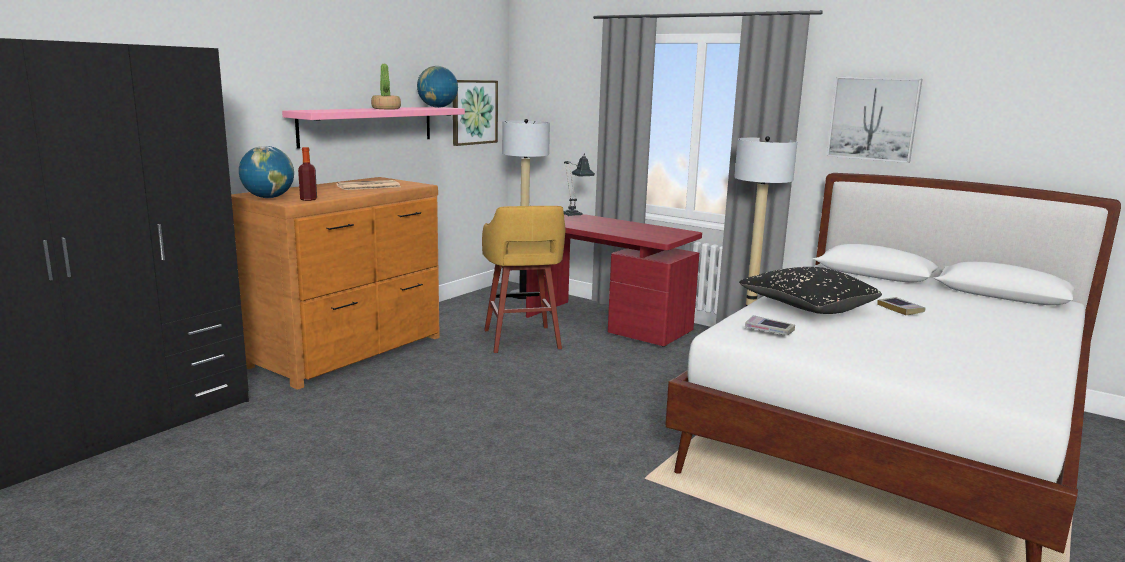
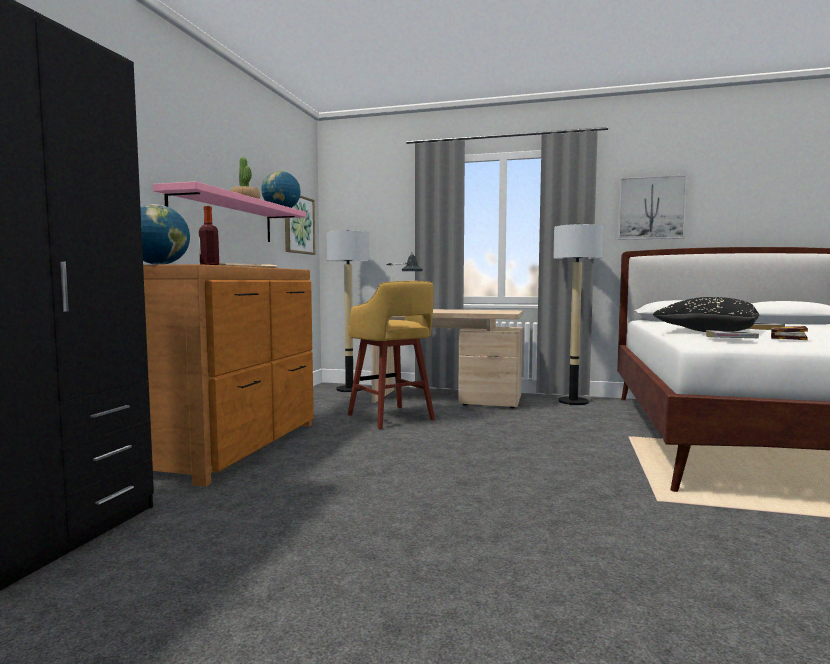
camera: 20 degrees left, 10 degrees down
(608, 324) = (448, 399): red desk -> beige desk
(849, 336) = (789, 338): none -> book

